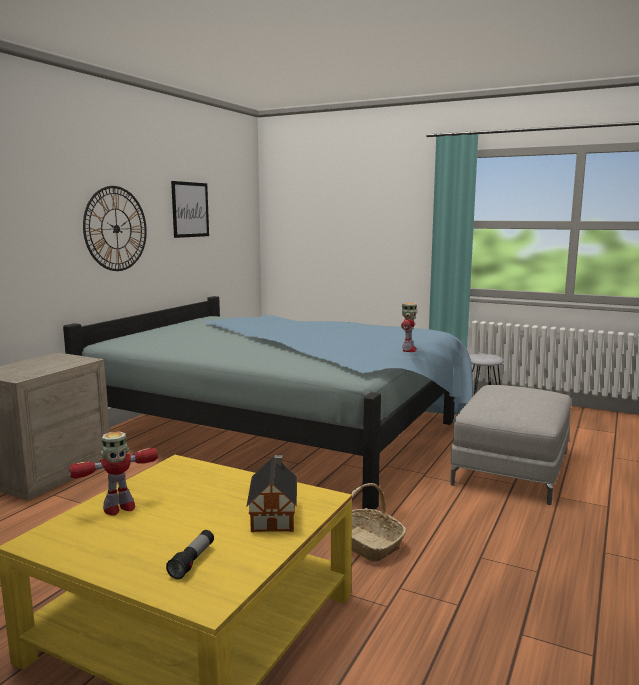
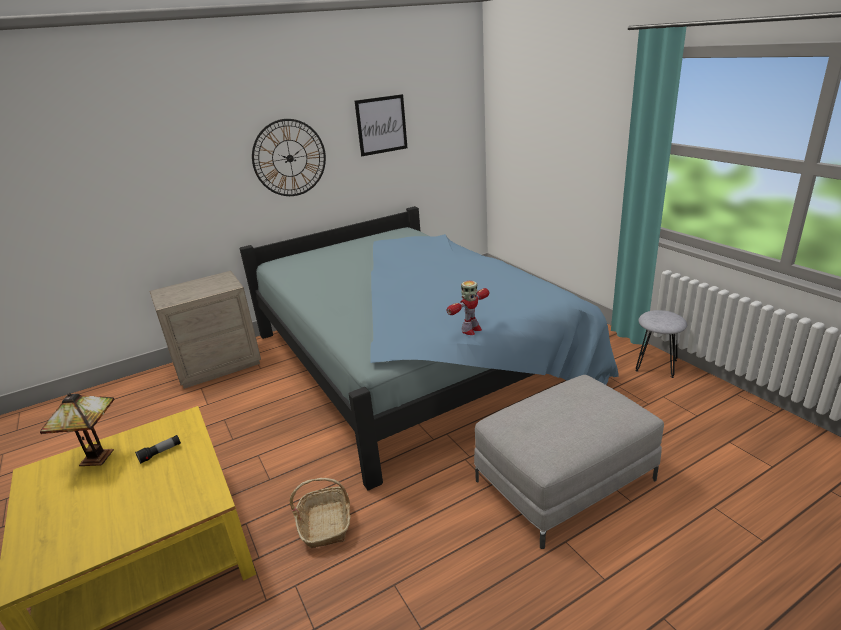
camera: 35 degrees right, 15 degrees up
(118, 508) = (99, 456): toy robot -> table lamp
(192, 561) = (63, 534): flashlight -> flashlight (160, 453)
(274, 514) = (160, 506): toy house -> none

